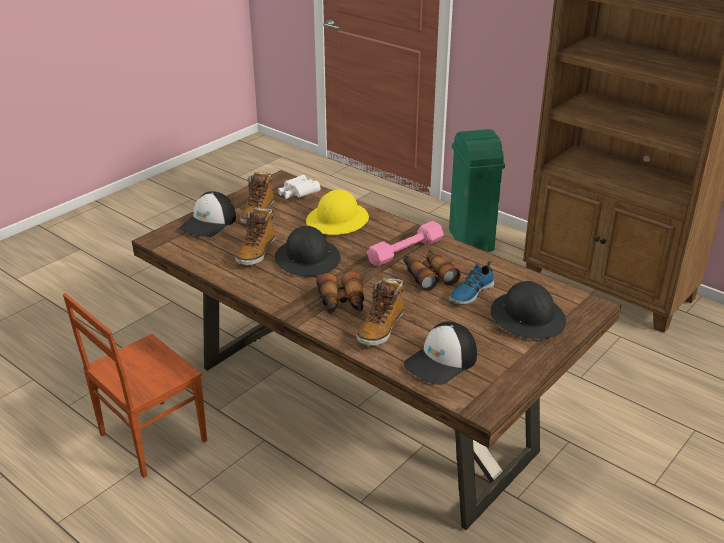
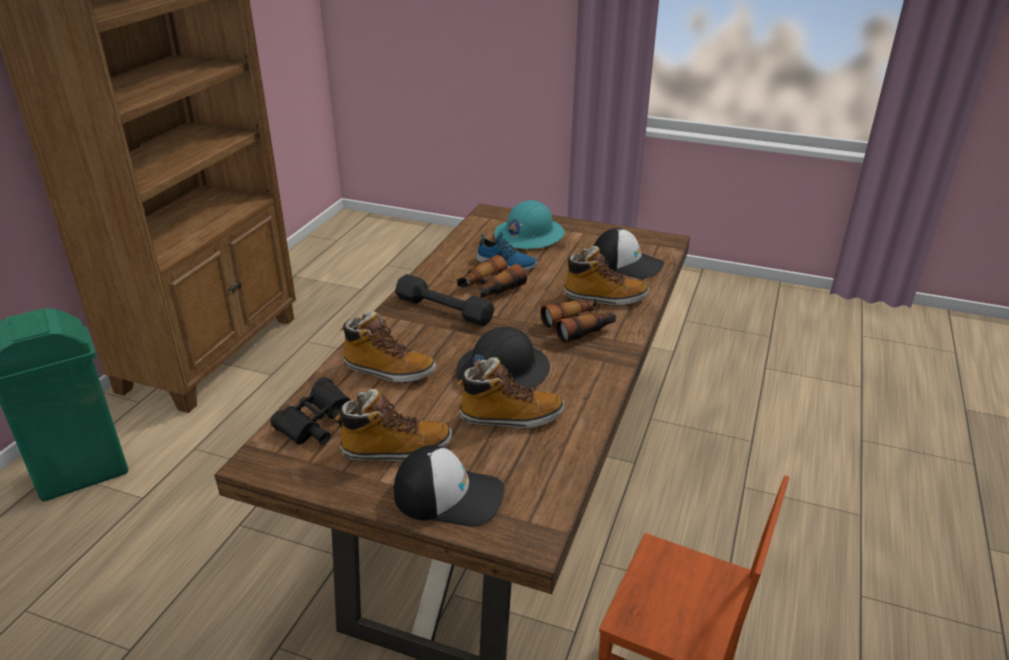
camera: 110 degrees left, 0 degrees up
(298, 195) = (317, 426): white binoculars -> black binoculars
(338, 221) = (388, 371): yellow hard hat -> boot
(405, 251) = (444, 309): pink dumbbell -> black dumbbell
(527, 317) = (528, 235): black hard hat -> turquoise hard hat

